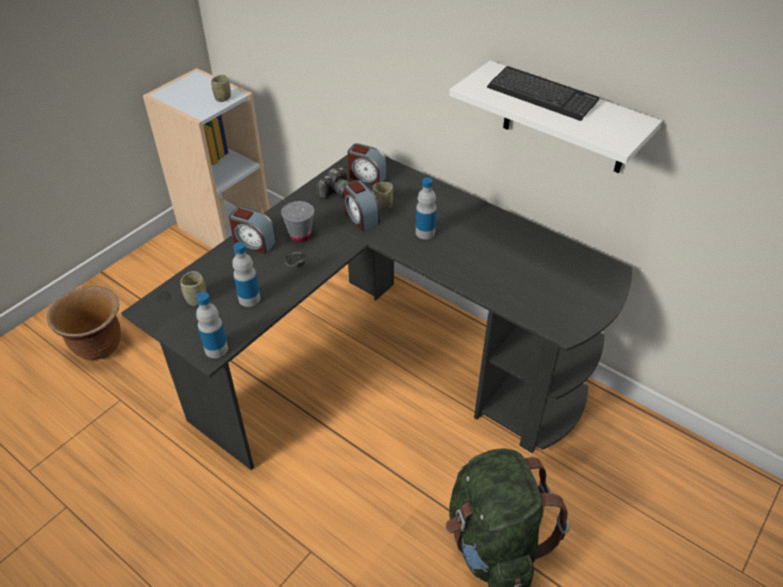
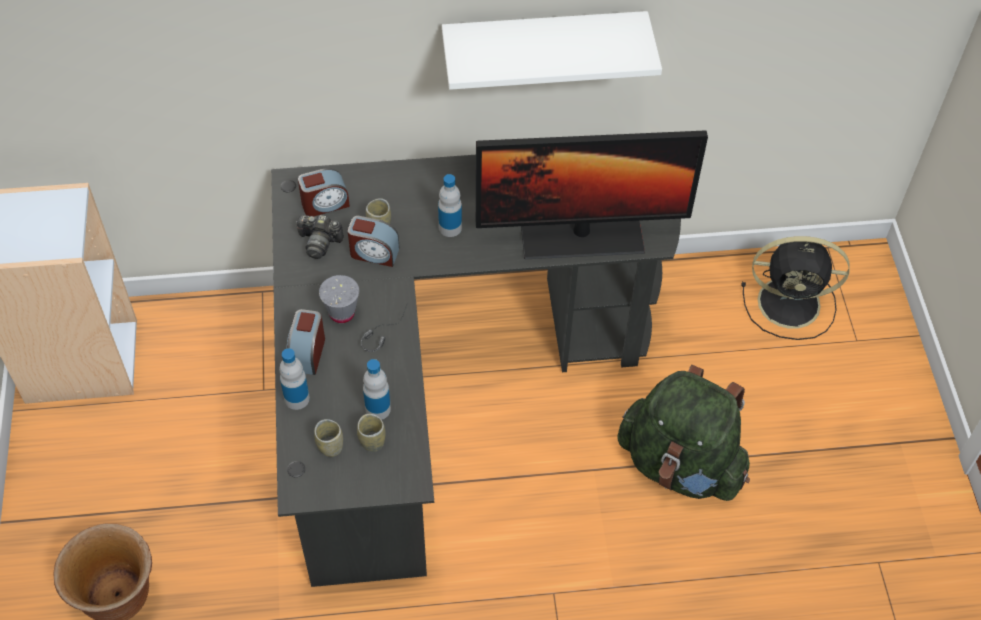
camera: 45 degrees left, 10 degrees up
(216, 349) = (411, 475): bottle -> bottle (297, 398)
(223, 98) = (64, 212): cup -> cup (372, 441)
(254, 242) = (307, 353): alarm clock -> alarm clock turned 120 degrees clockwise
(337, 193) = (319, 242): camera -> camera turned 105 degrees clockwise
(510, 291) = (581, 235): none -> monitor
(541, 95) = (532, 42): keyboard -> none
(706, 501) = (791, 303): none -> black fan

